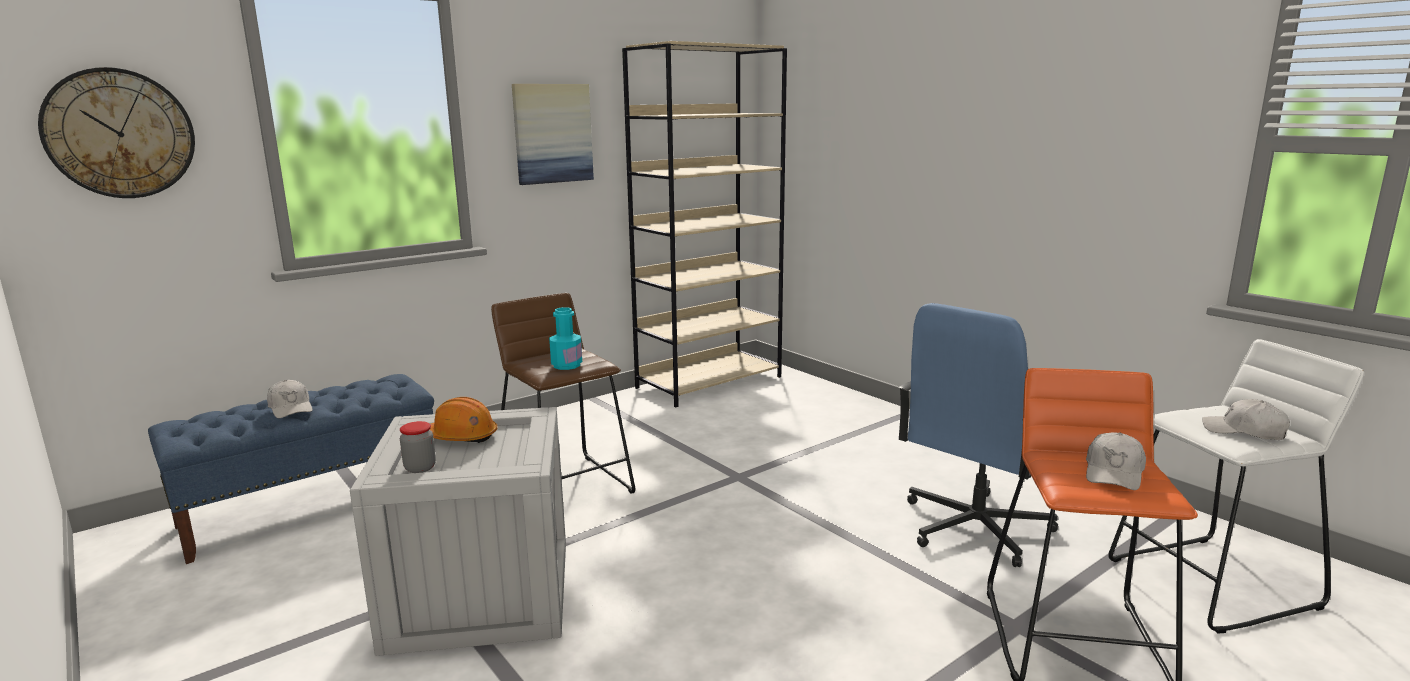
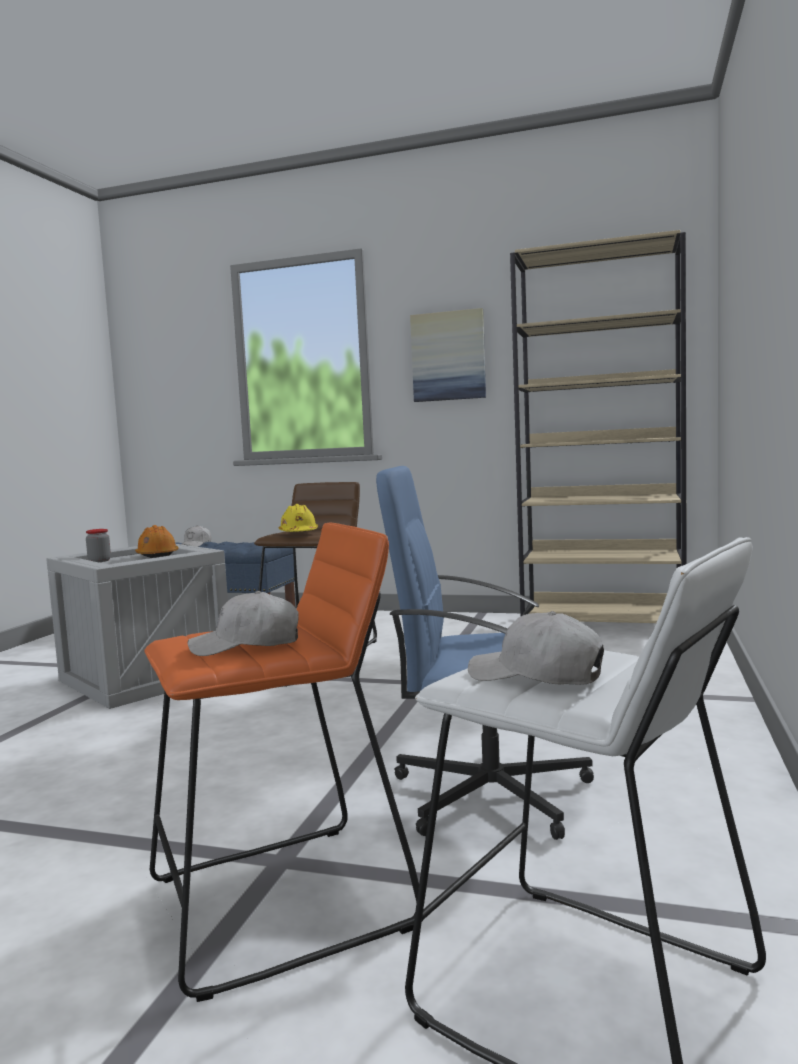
camera: 55 degrees right, 10 degrees down
(119, 134) = (170, 369): wall clock -> none
(566, 365) = (298, 533): turquoise bottle -> yellow hard hat
(1244, 431) = (536, 675): white cap -> white cap turned 60 degrees counterclockwise

